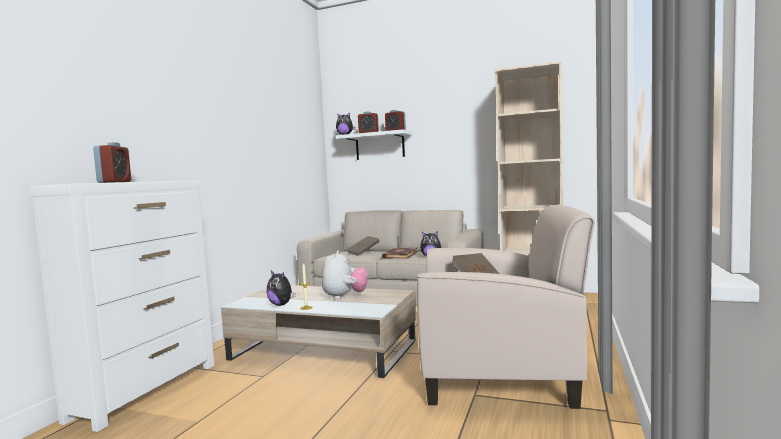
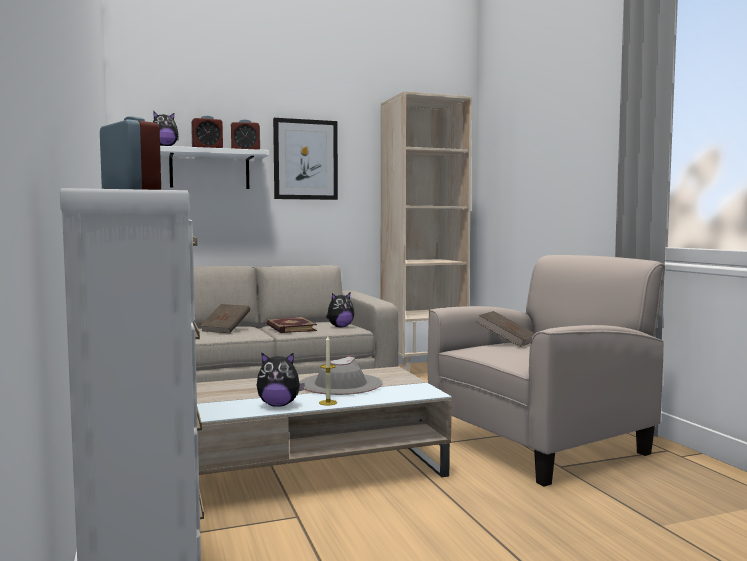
camera: 40 degrees left, 0 degrees up
(344, 297) = (340, 384): plush toy -> grey hat
(443, 132) = (305, 159): none -> picture

